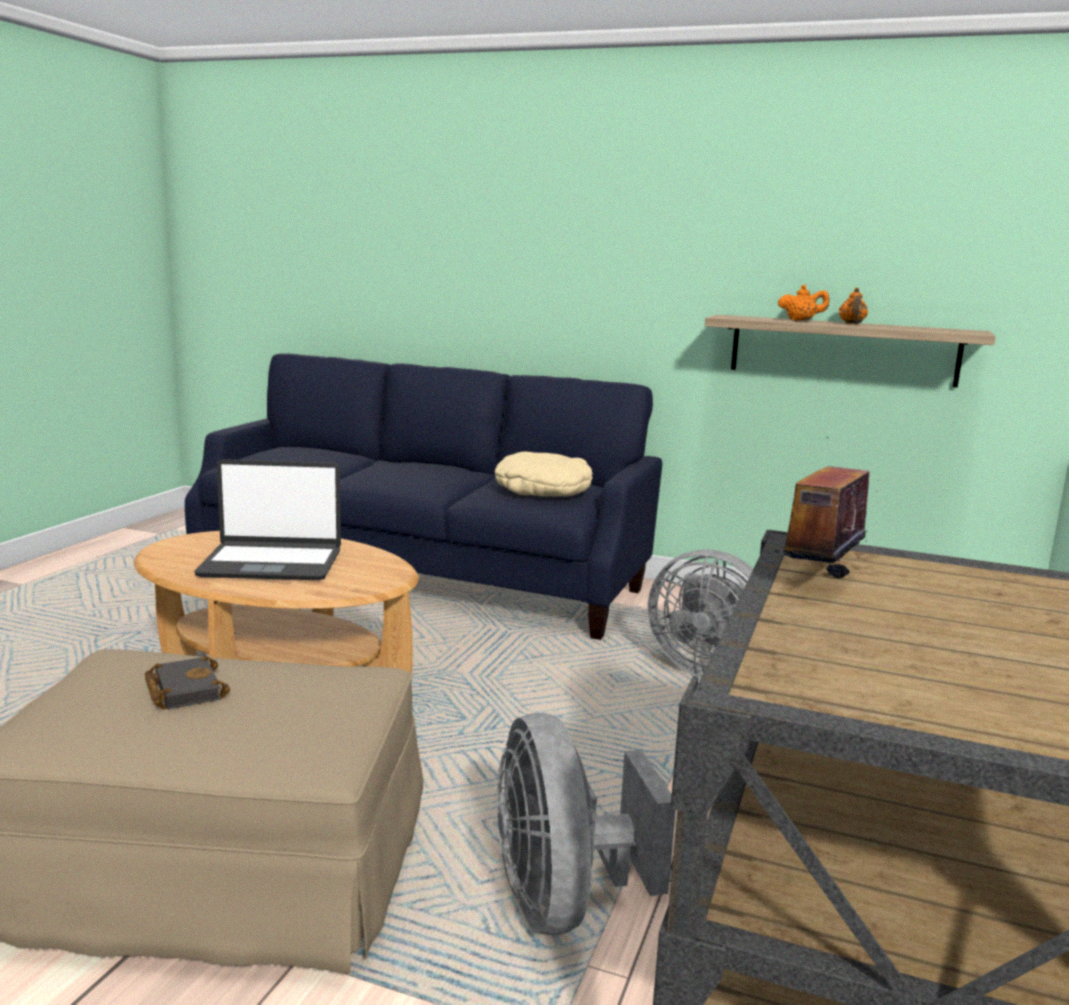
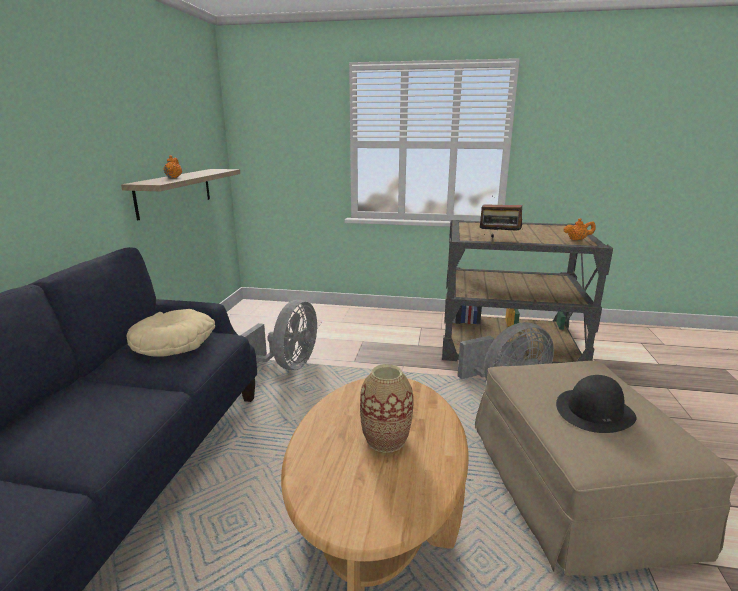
camera: 100 degrees left, 5 degrees up
(183, 689) = (594, 411): black book -> black hat
(271, 563) = (385, 439): laptop -> vase
(851, 324) = (192, 175): orange teapot -> orange teapot (577, 240)

